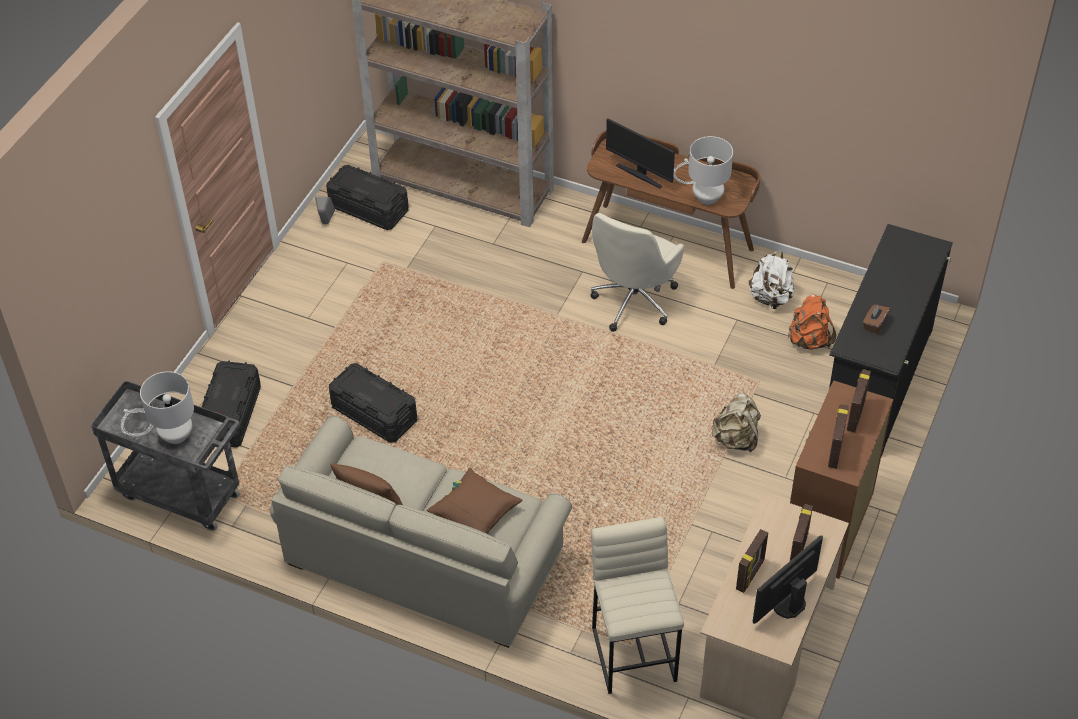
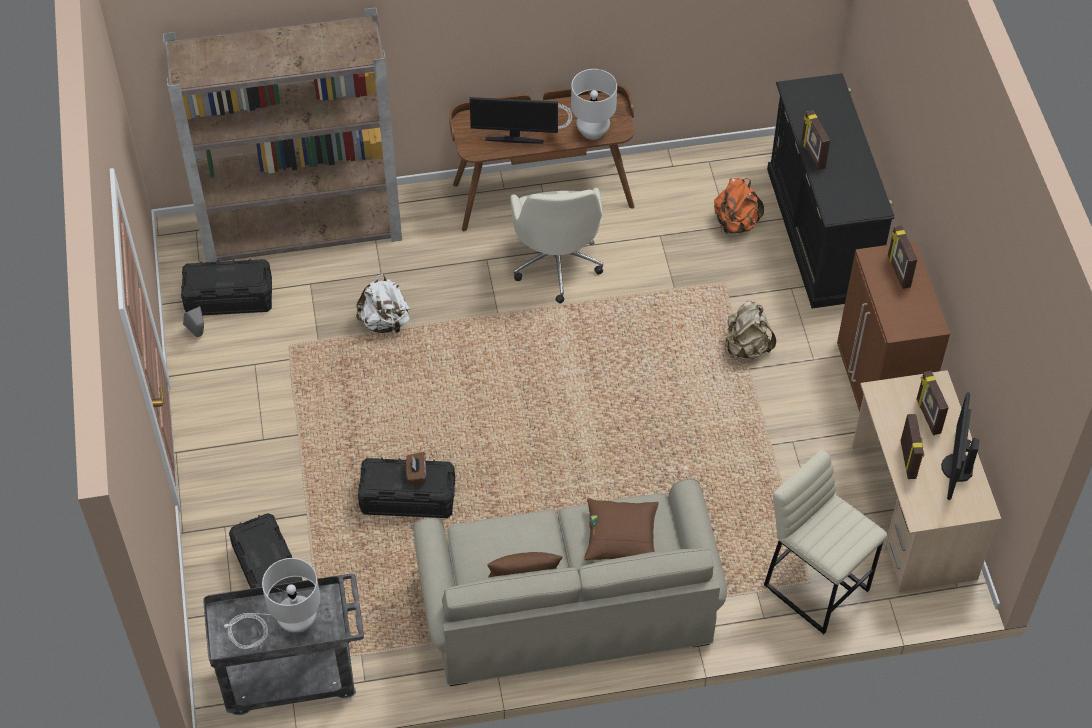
camera: 35 degrees left, 5 degrees up
(770, 298) = (672, 200): white backpack -> white backpack (385, 322)
(835, 450) = (907, 312): picture frame -> picture frame (812, 155)
(874, 324) = (840, 180): brown tissue box -> brown tissue box (416, 473)

